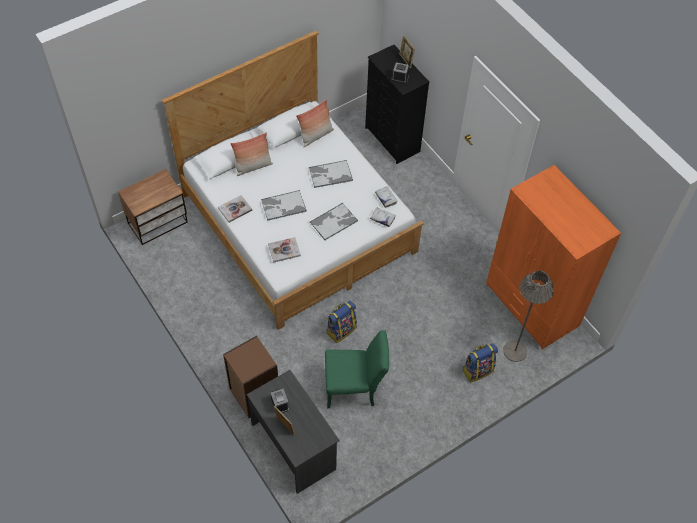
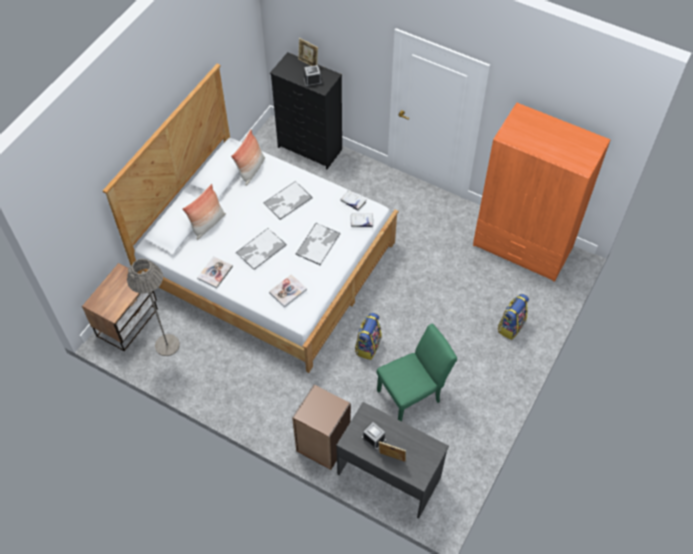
camera: 25 degrees left, 0 degrees up
(515, 351) = (532, 294): grey floor lamp -> grey floor lamp (167, 345)

